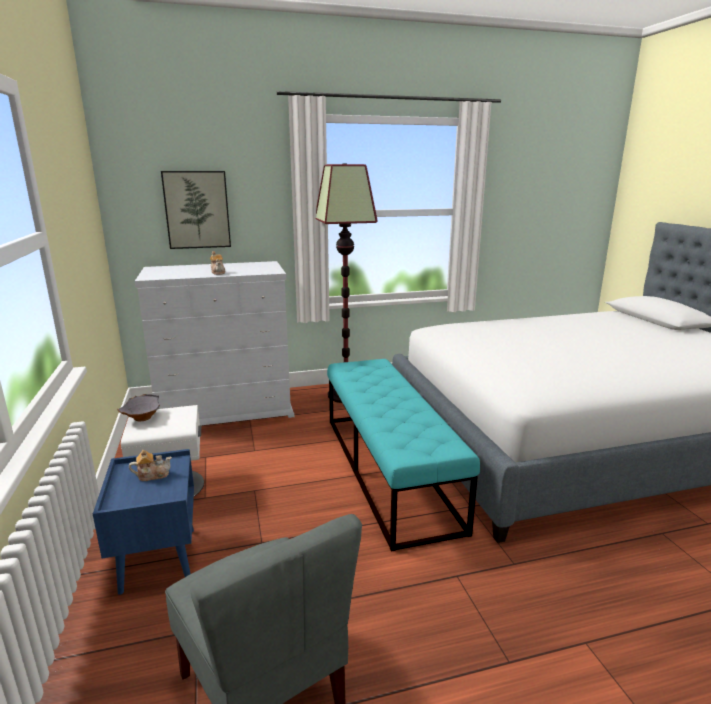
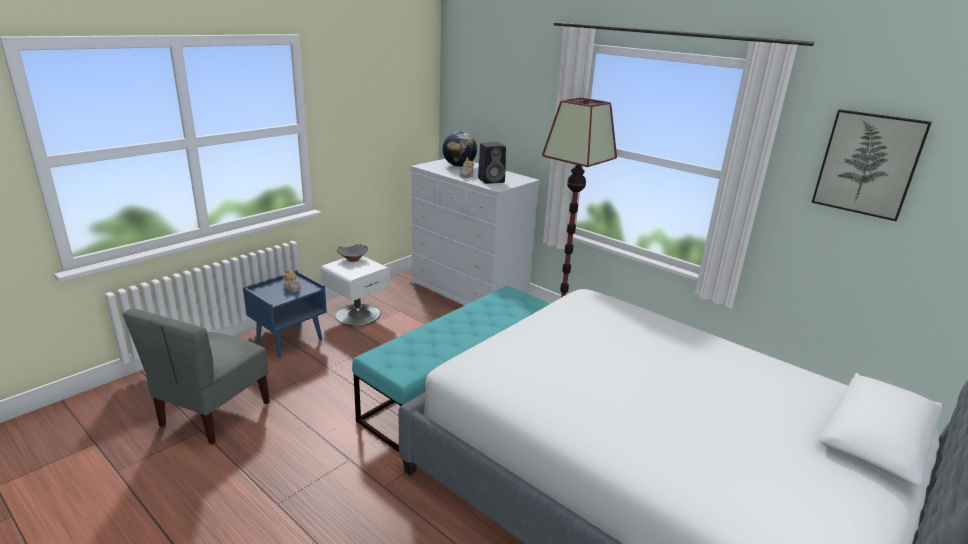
camera: 55 degrees right, 5 degrees up
(180, 269) = (459, 166): none -> globe
(197, 210) = (493, 119): picture -> picture (868, 164)
(249, 269) = (492, 180): none -> black speaker

